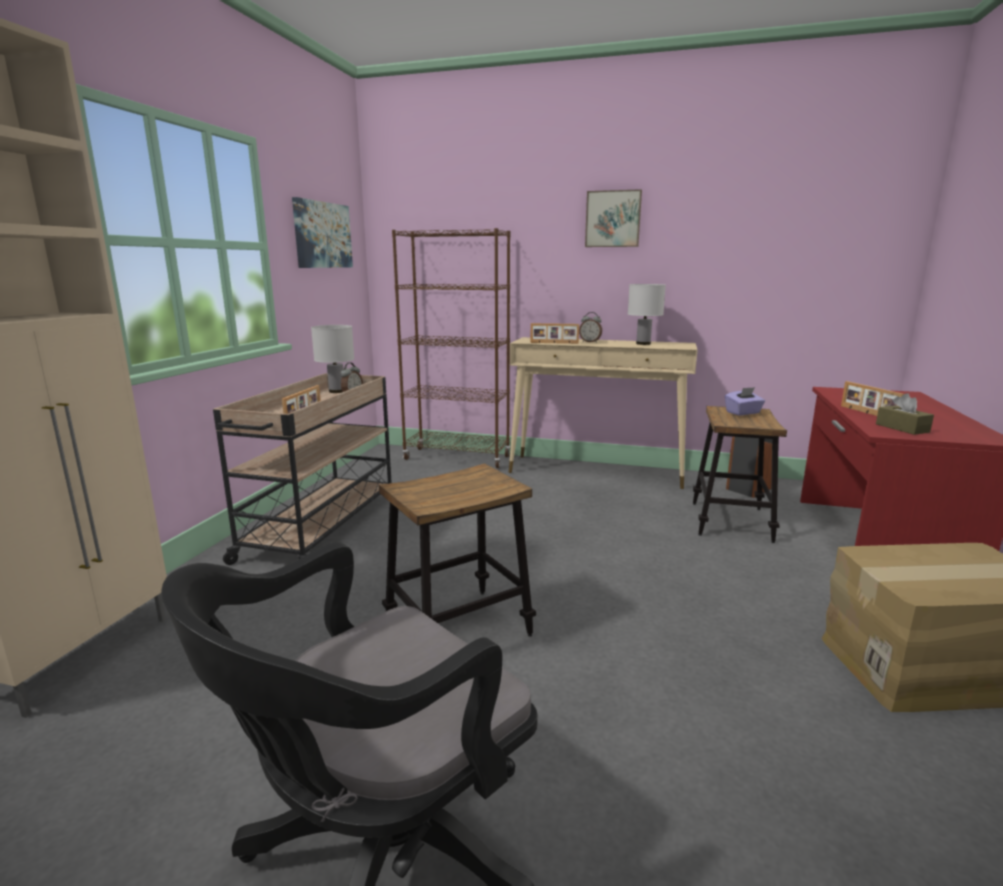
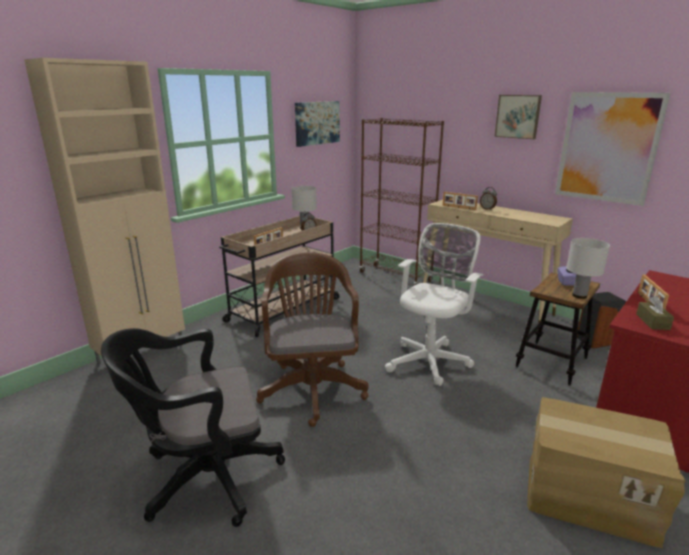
camera: 25 degrees right, 5 degrees up
(458, 629) = (312, 387): stool -> brown office chair
(594, 551) = (430, 360): none -> white office chair
(643, 344) = (525, 215): white table lamp -> white table lamp (579, 296)
(728, 251) = (607, 148): none -> picture

